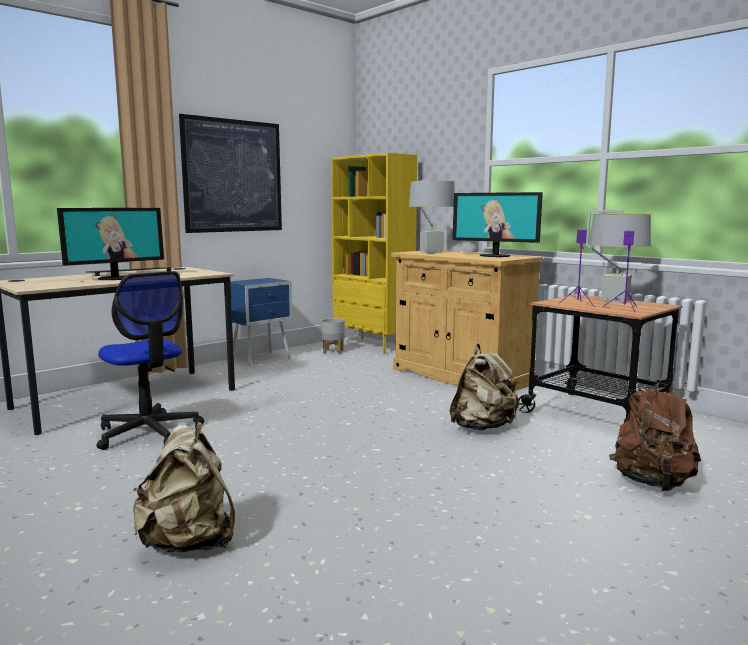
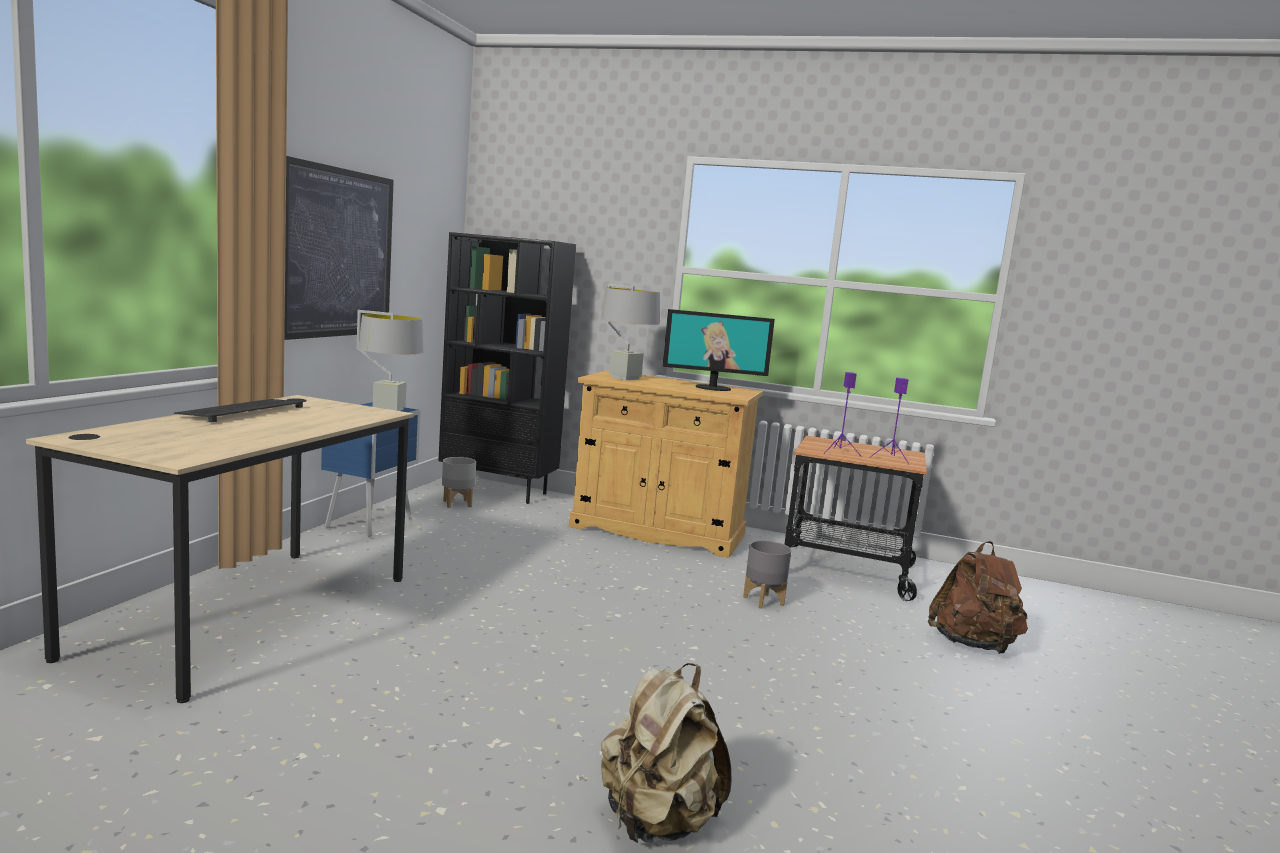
camera: 30 degrees left, 0 degrees up
(116, 278) = (259, 427): monitor -> none
(148, 432) = (371, 668): office chair -> none
(373, 346) = (499, 491): yellow bookcase -> black bookcase
(483, 427) = (763, 600): beige backpack -> grey planter
(614, 300) = (859, 446): grey table lamp -> grey table lamp (388, 409)

